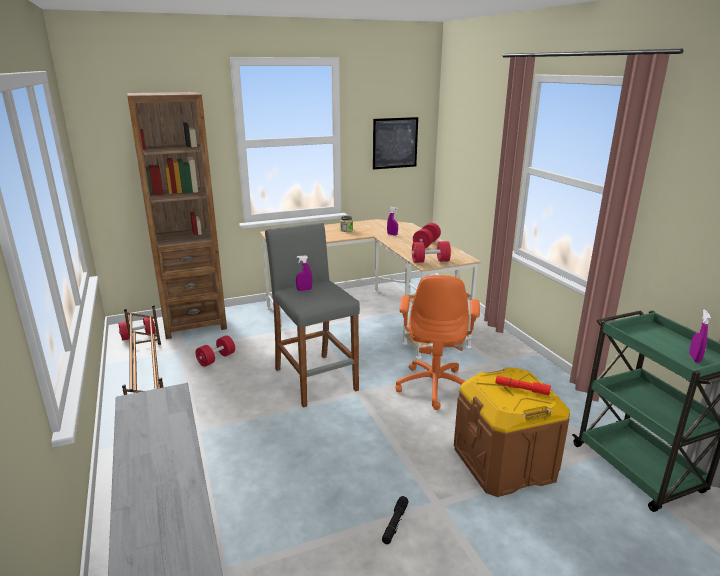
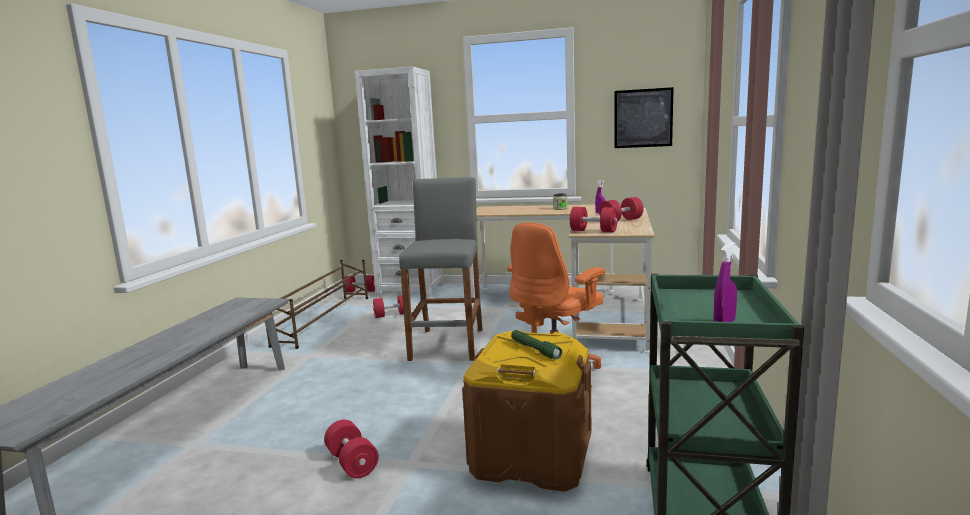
camera: 35 degrees right, 10 degrees down
(194, 323) = (410, 290): brown bookcase -> white bookcase
(304, 290) = (432, 240): purple spray bottle -> none
(395, 524) = (352, 463): black flashlight -> red dumbbell
(521, 389) = (535, 349): red flashlight -> green flashlight

